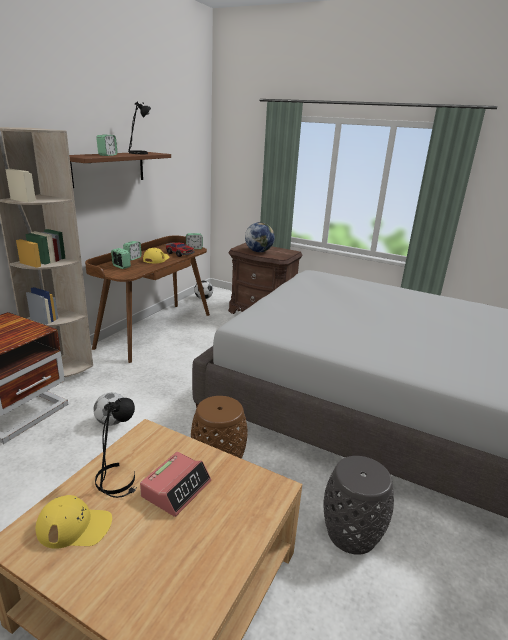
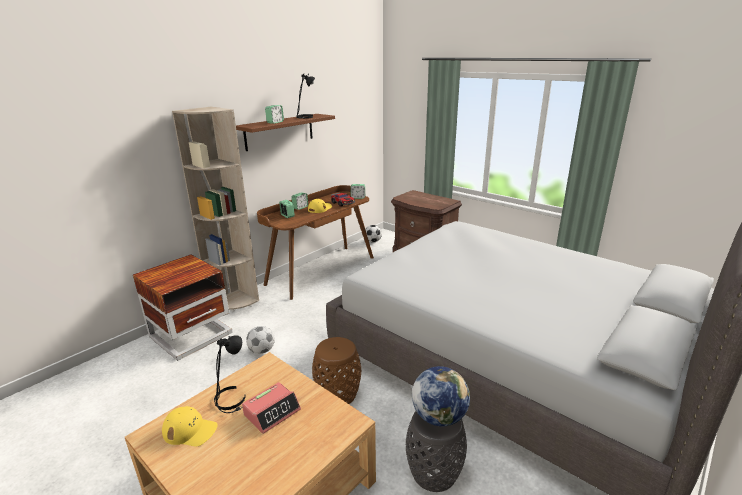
camera: 15 degrees right, 0 degrees up
(258, 251) = (418, 200): globe -> globe (439, 416)

